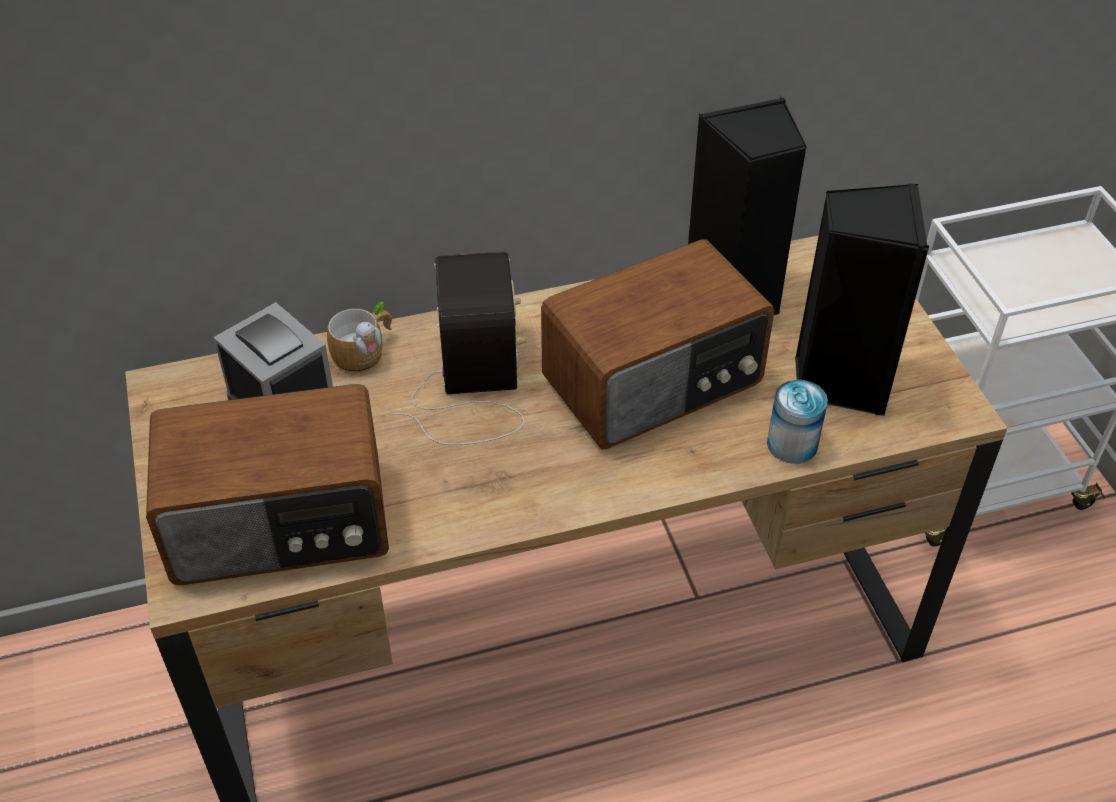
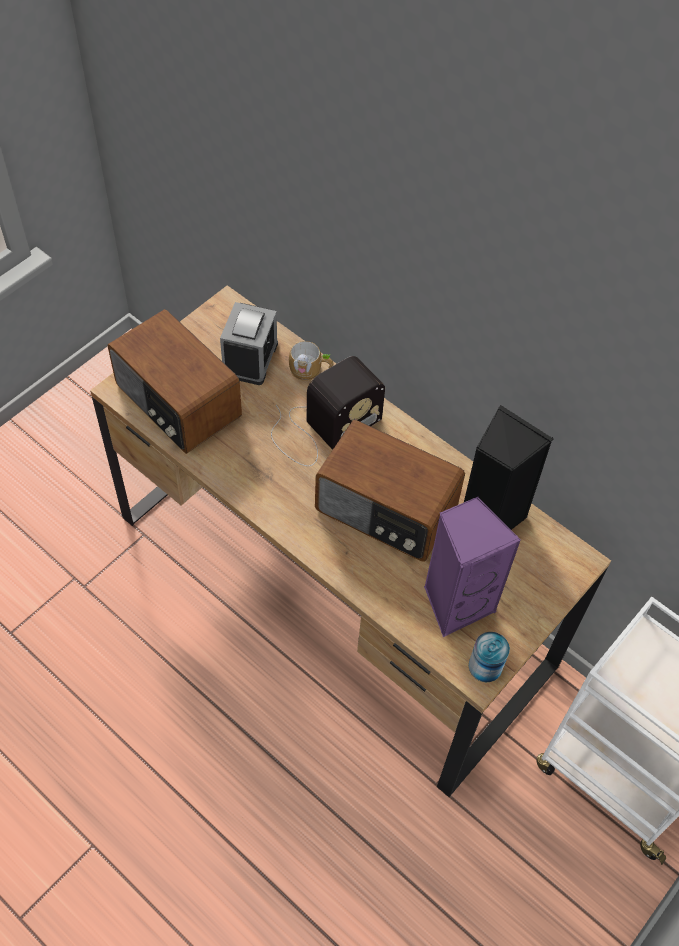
camera: 55 degrees right, 10 degrees up
(792, 444) = (386, 599): can -> can (485, 666)
(839, 380) = (456, 602): black speaker -> purple speaker

